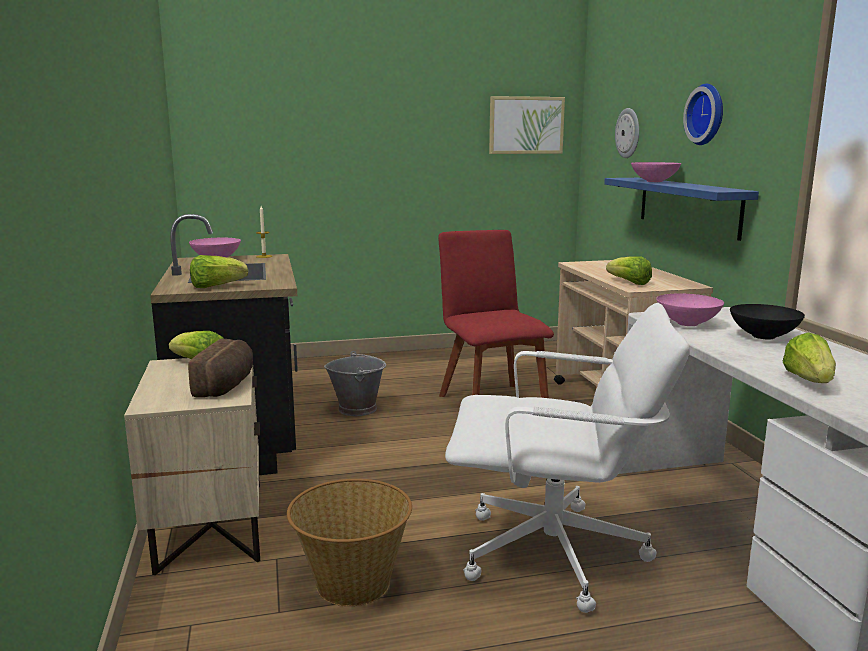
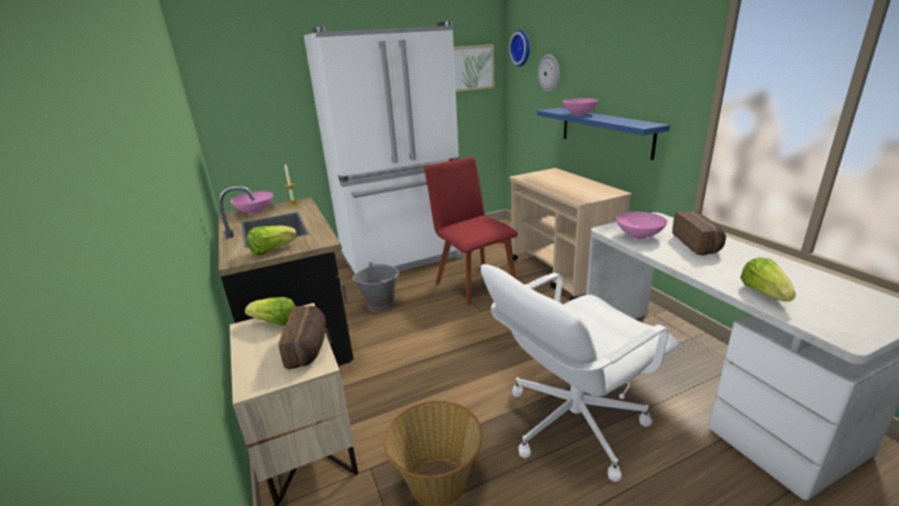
camera: 10 degrees left, 10 degrees up
(408, 365) = (403, 257): none -> white fridge
(555, 555) = (572, 423): white office chair -> white office chair turned 150 degrees clockwise
(629, 283) = (572, 195): lettuce -> none
(708, 114) = (622, 63): wall clock -> wall clock (522, 48)
(762, 336) = (698, 244): black bowl -> bread

